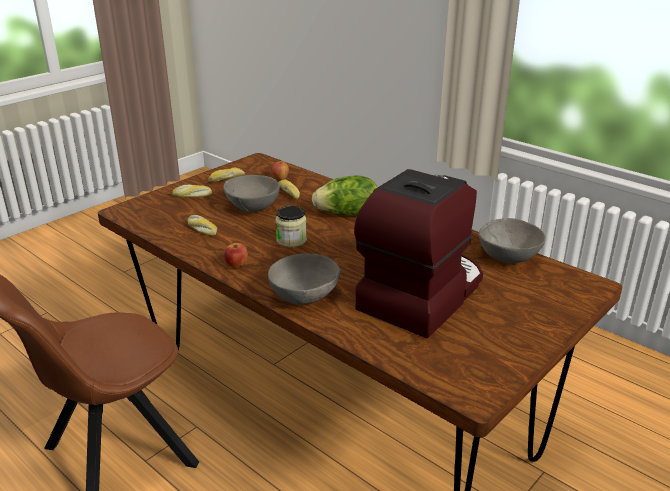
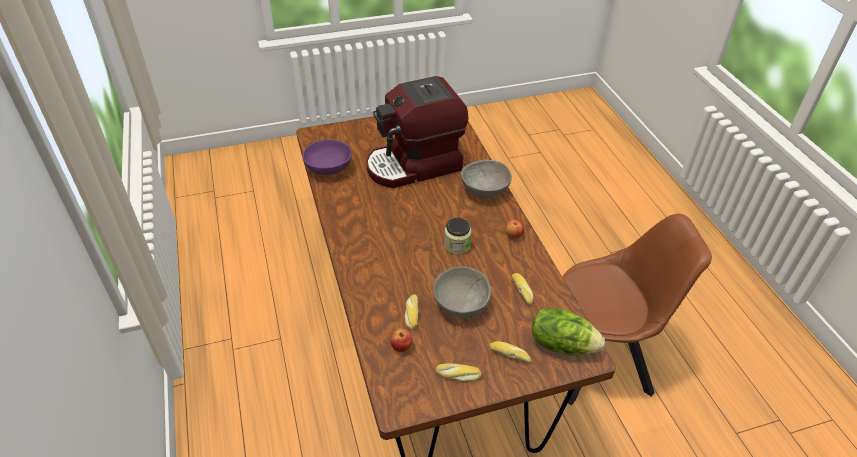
camera: 150 degrees left, 15 degrees up
(348, 214) = (387, 258): lettuce -> lettuce (562, 344)
(508, 258) = (329, 169): grey bowl -> purple bowl

